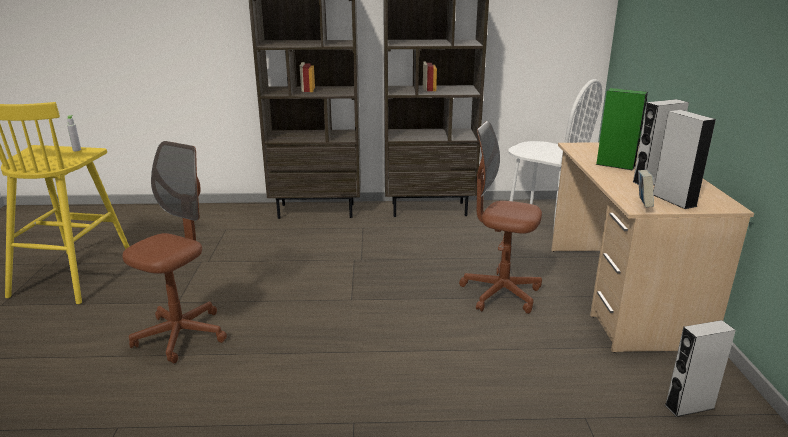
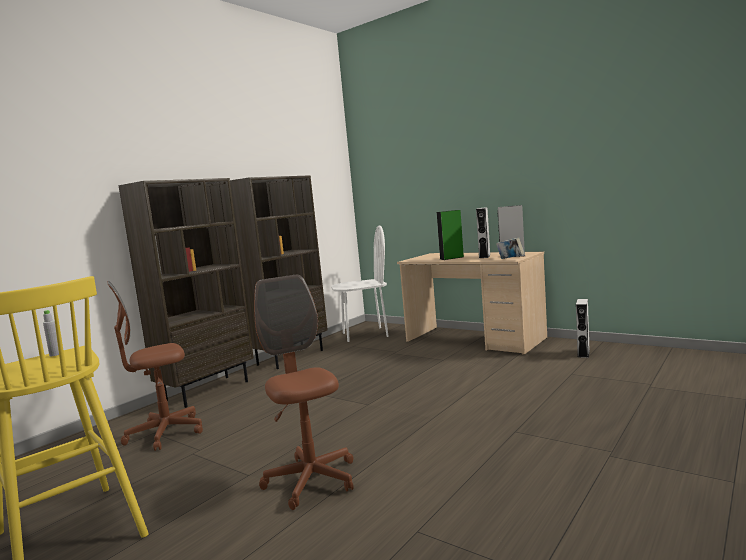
camera: 50 degrees left, 15 degrees down
(500, 293) = (431, 363): brown office chair -> brown office chair (165, 433)

